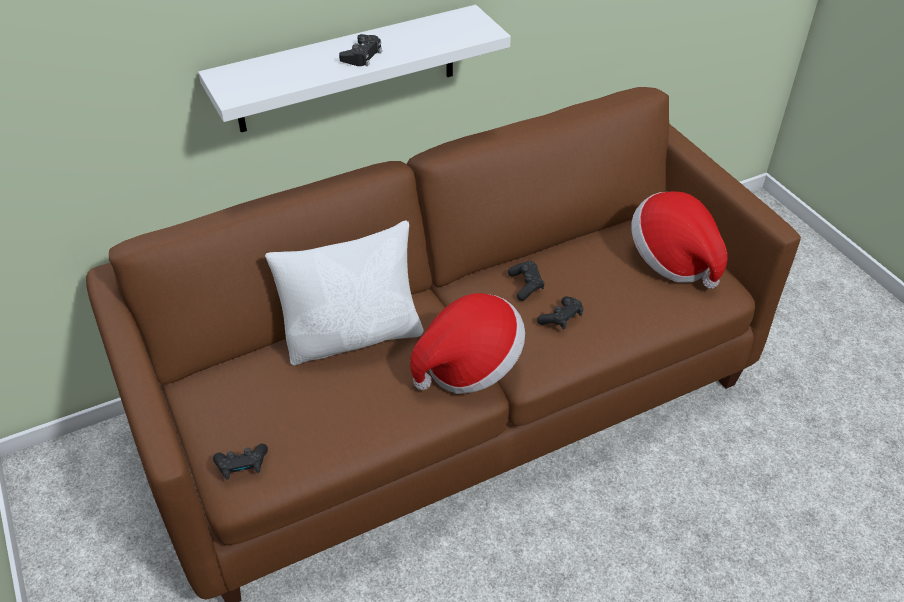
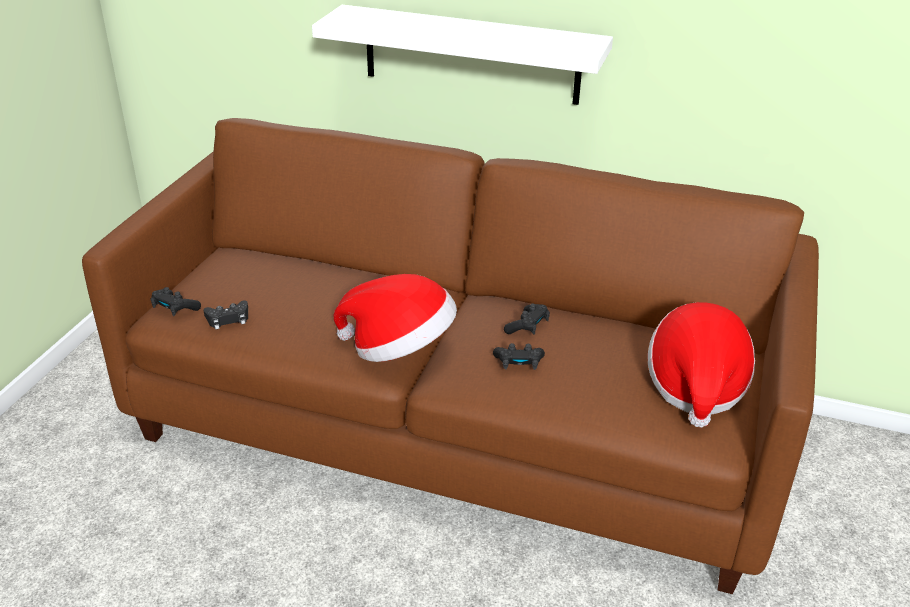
camera: 45 degrees right, 10 degrees down
(354, 336) = (354, 284): white pillow -> none
(362, 55) = (459, 32): black game controller -> black game controller (228, 319)

